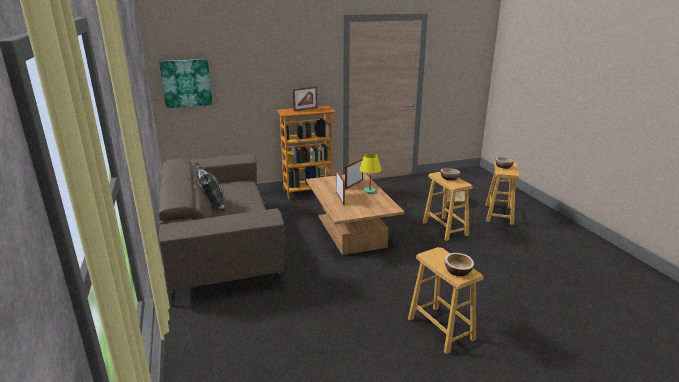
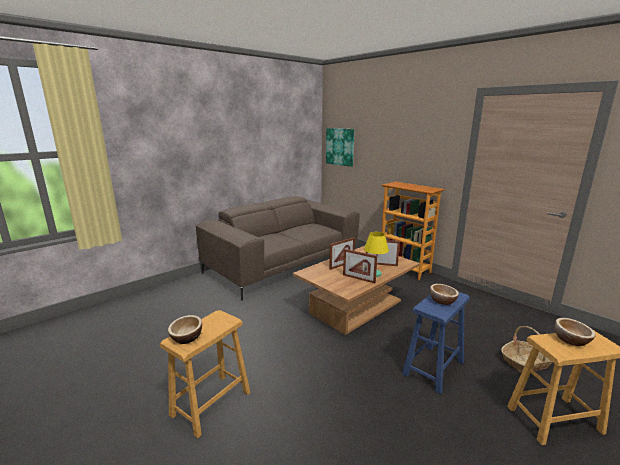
camera: 65 degrees right, 5 degrees down
(212, 206) = (280, 231): pillow -> none
(305, 109) = (415, 186): picture frame -> picture frame (358, 279)
(445, 229) = (433, 368): brown stool -> blue stool

